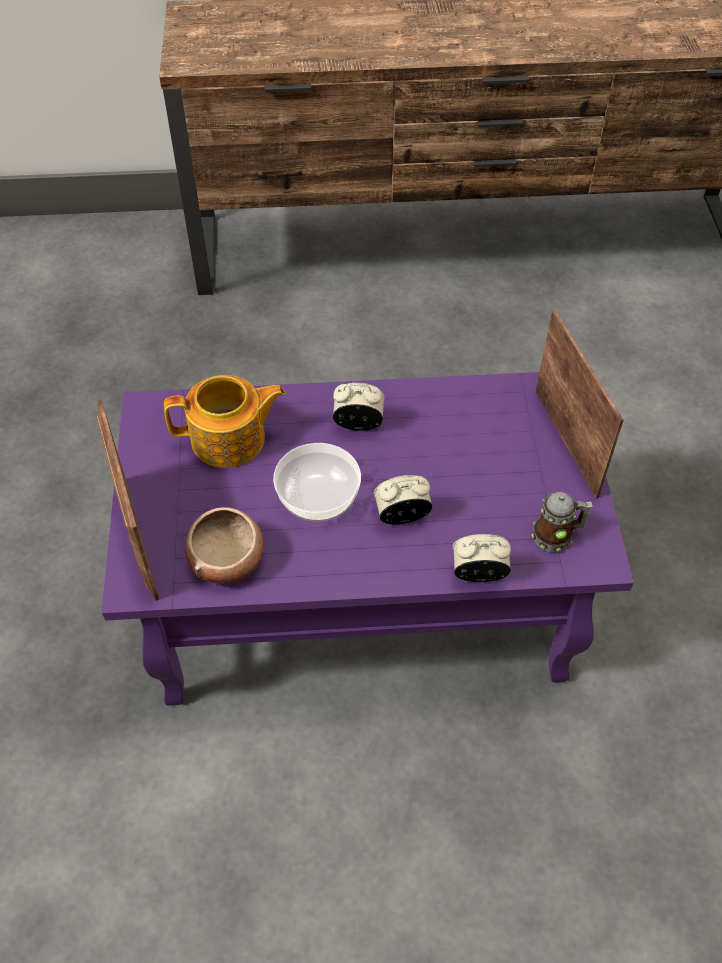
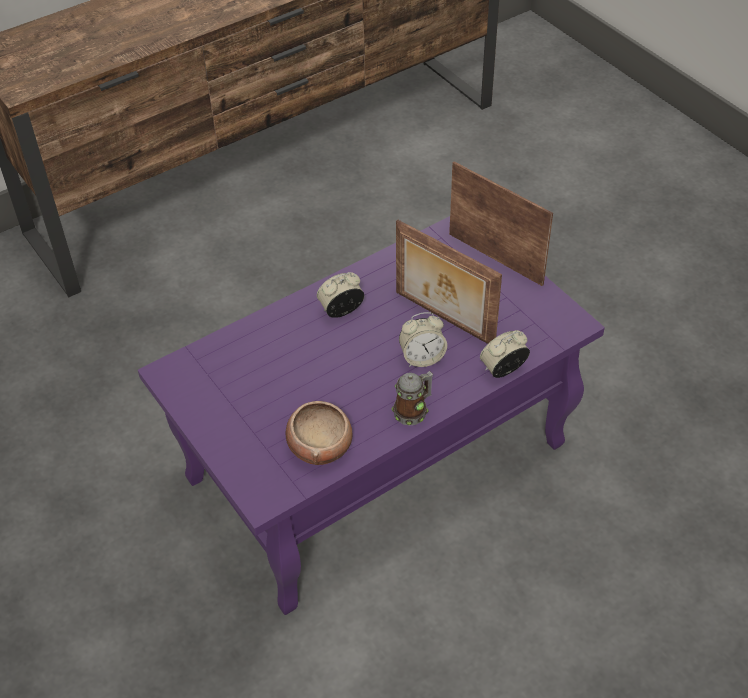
camera: 30 degrees left, 5 degrees down
(137, 537) = (238, 465): picture frame -> picture frame (443, 319)
(230, 439) = (253, 365): teapot -> none
(319, 497) = (353, 372): bowl -> none
(402, 516) = (422, 358): alarm clock -> alarm clock turned 150 degrees counterclockwise
(557, 535) = (535, 321): mug -> mug (413, 410)

